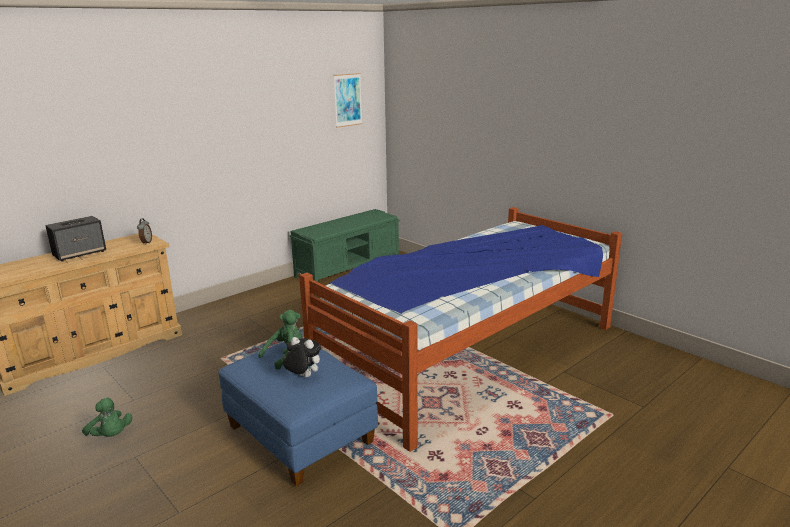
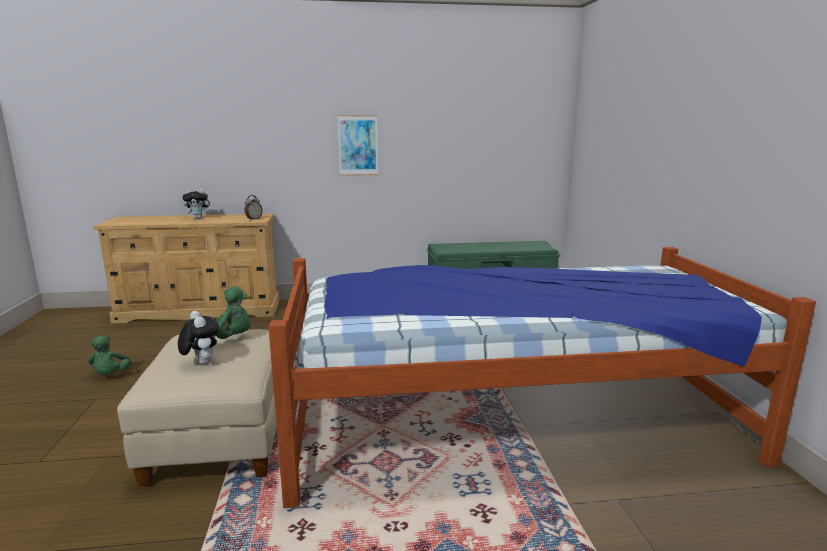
camera: 35 degrees right, 5 degrees down
(80, 253) = (199, 218): speaker -> plush toy
(301, 435) = (222, 437): blue ottoman -> beige ottoman
(347, 100) = (519, 109): picture -> picture (358, 145)

